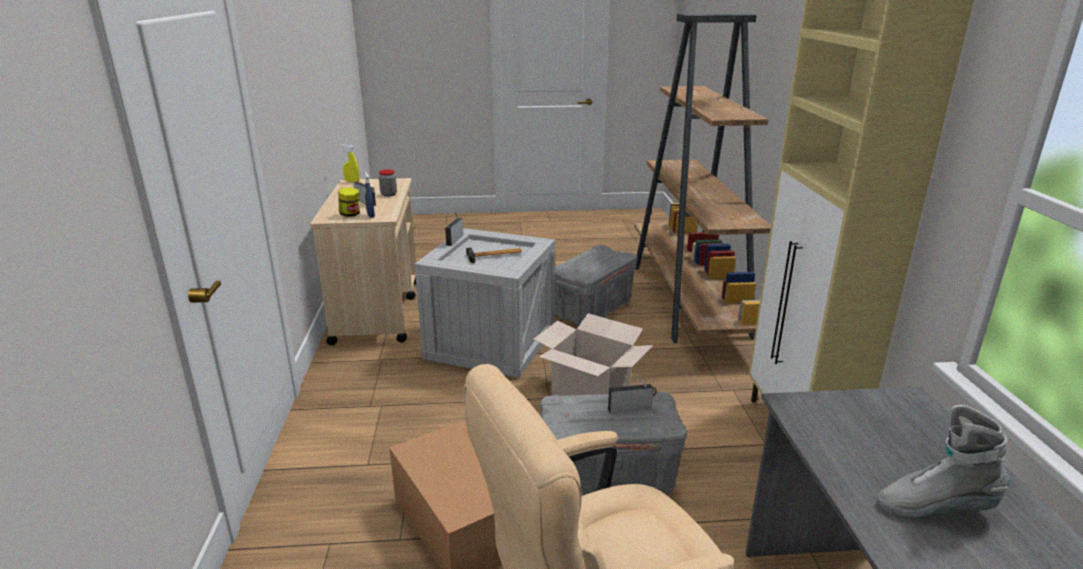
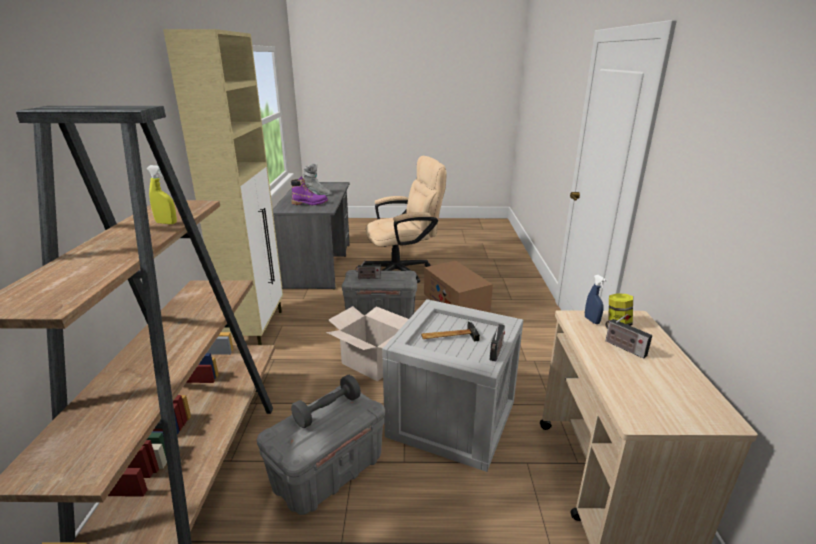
camera: 175 degrees left, 0 degrees up
(352, 181) = (720, 420): yellow spray bottle -> yellow spray bottle (166, 223)
(388, 194) = (612, 369): jar -> none
(594, 265) = (327, 410): none -> grey dumbbell
(880, 440) = (310, 203): none -> purple boot

